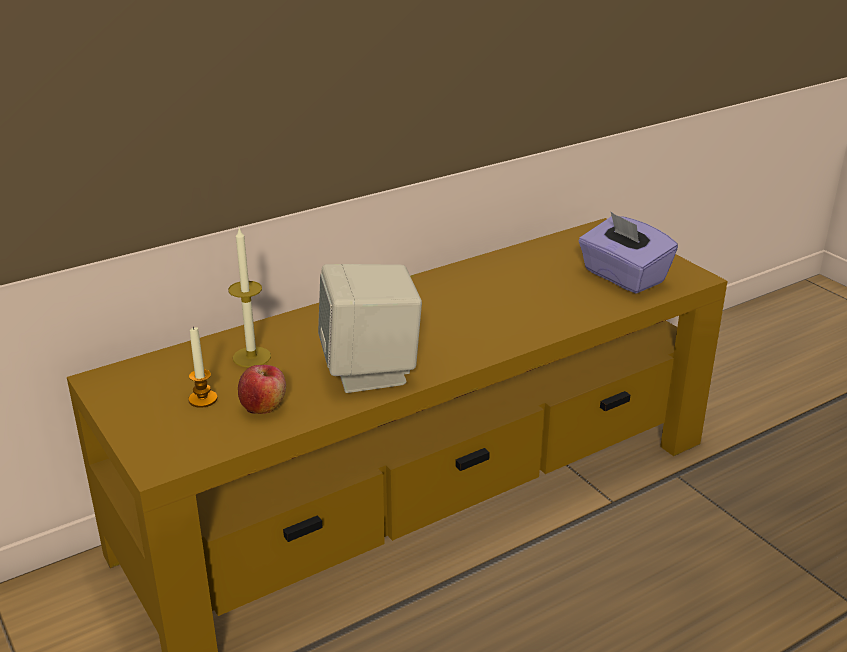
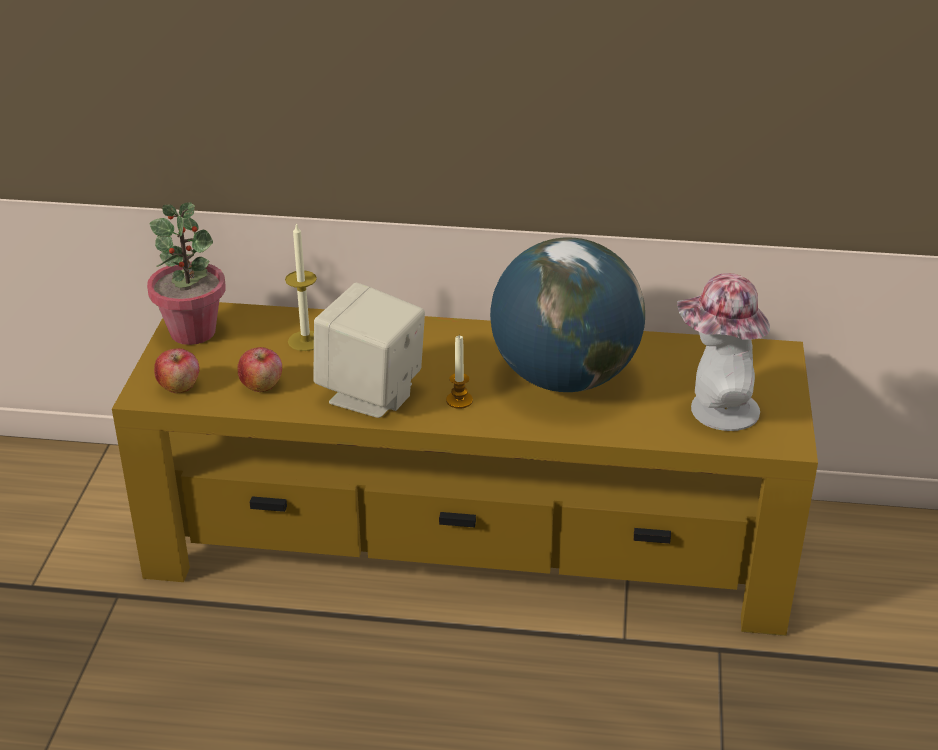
camera: 40 degrees right, 5 degrees up
(130, 393) = (193, 332): none -> potted plant
(184, 441) = (179, 386): none -> apple
(203, 399) = (230, 359): candle -> candle (459, 400)
(497, 299) = (564, 378): none -> globe
(623, 277) = (715, 410): purple tissue box -> hat

